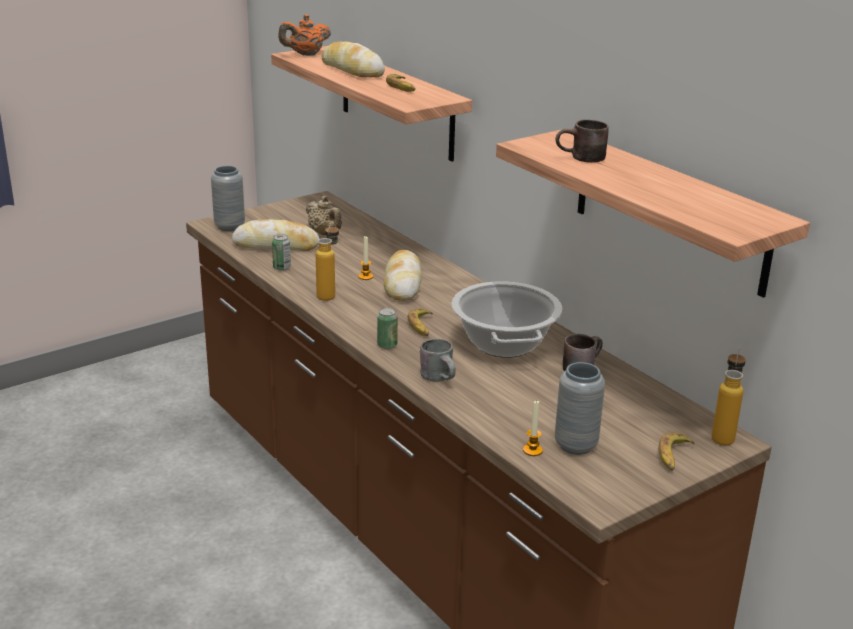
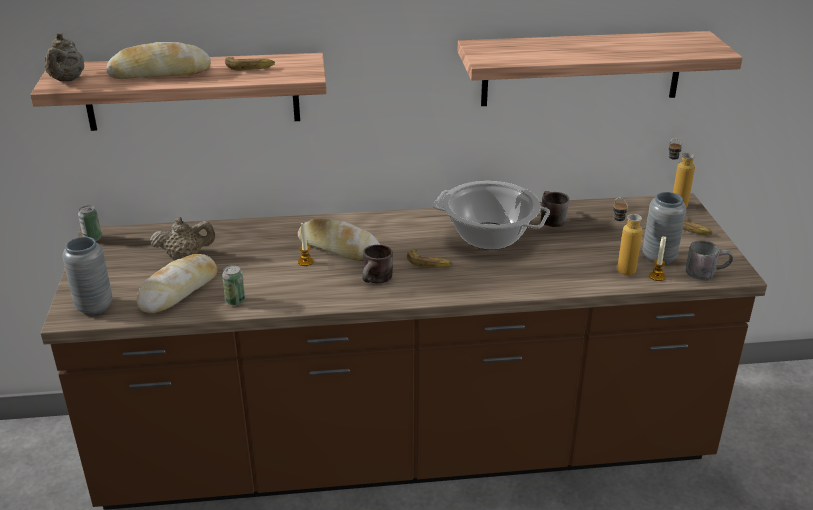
camera: 60 degrees left, 5 degrees up
(305, 54) = (67, 80): orange teapot -> beige teapot
(329, 294) = (321, 290): bottle -> bottle (620, 268)
(387, 345) = (448, 289): can -> can (92, 238)
(441, 377) = (524, 280): grey mug -> grey mug (705, 272)
(582, 159) = (540, 53): brown mug -> brown mug (378, 281)

